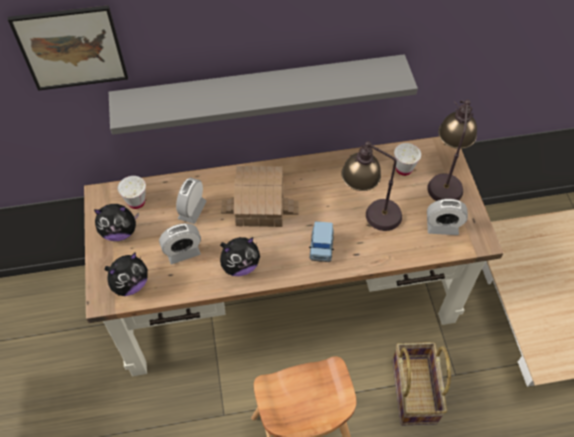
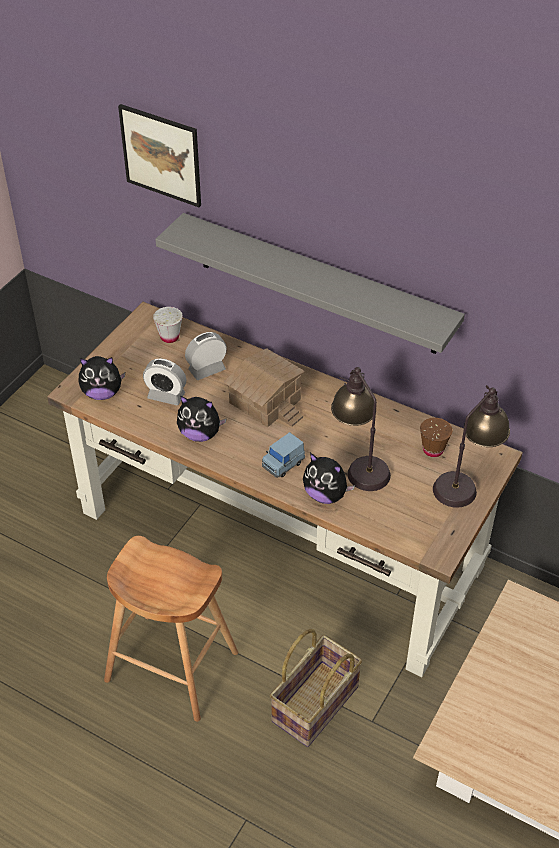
camera: 40 degrees right, 10 degrees down
(119, 232) = (134, 351): plush toy -> plush toy (326, 495)
(404, 169) = (433, 450): white cup -> brown cup
(442, 227) = (414, 518): alarm clock -> none

